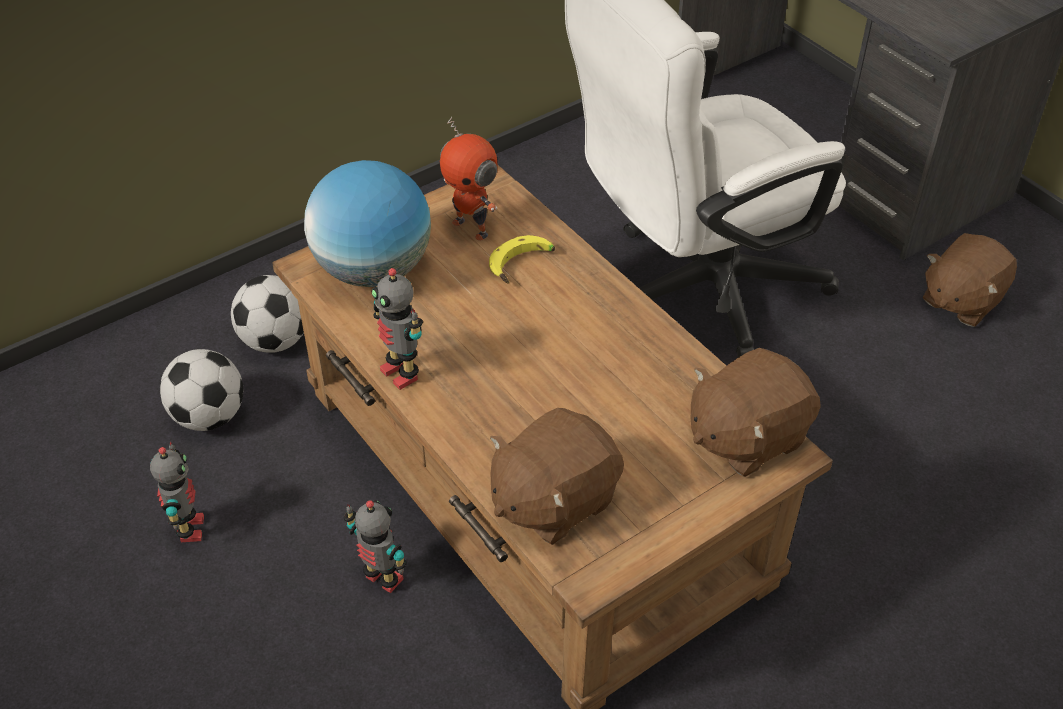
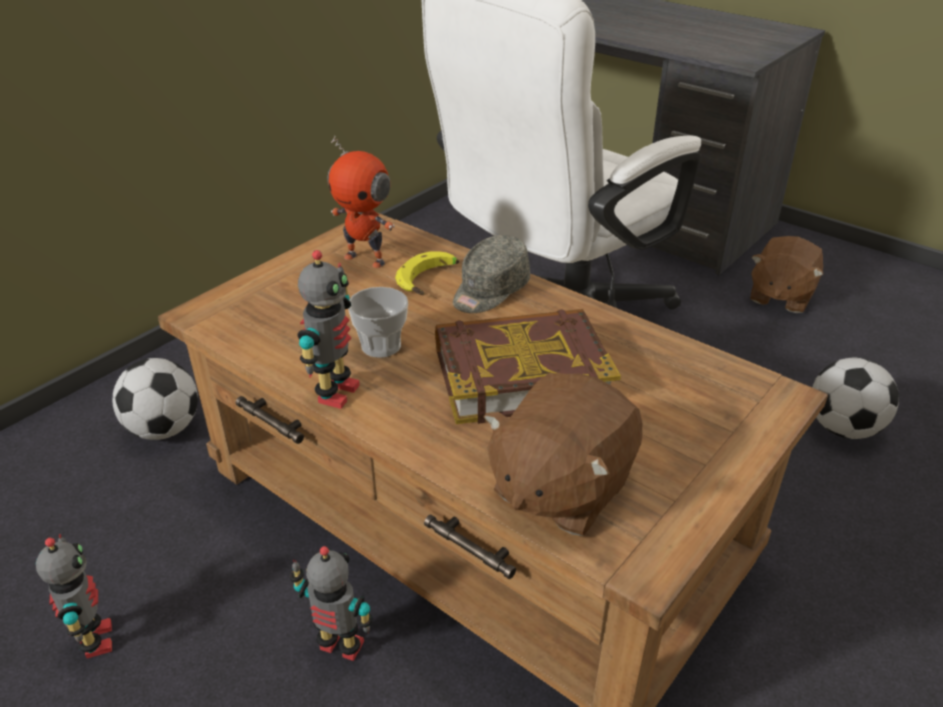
camera: 15 degrees left, 10 degrees down
(210, 416) = (103, 514): football -> football (843, 428)
(373, 270) = (274, 307): globe -> none
(401, 373) = (335, 393): toy robot -> toy robot turned 105 degrees counterclockwise
(454, 331) = (381, 346): none -> cup
(566, 385) = (521, 374): none -> book
(573, 288) = (489, 291): none -> grey cap
(746, 436) = (731, 388): brown plush toy -> none

